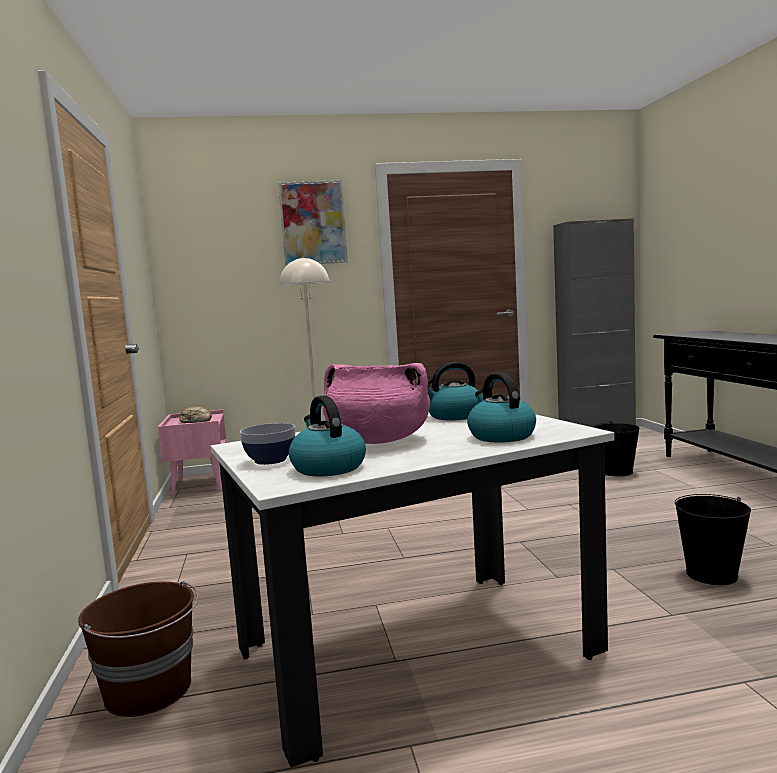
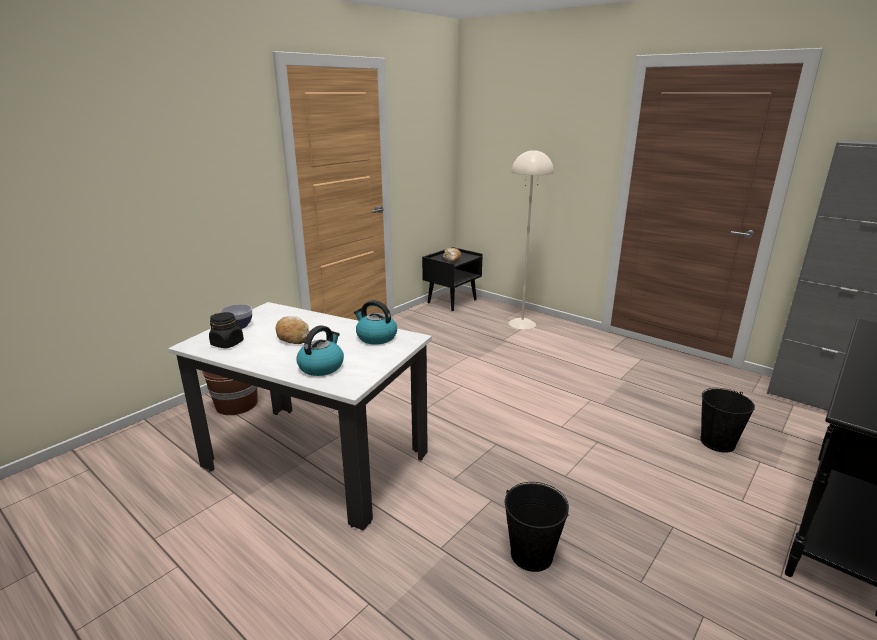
camera: 50 degrees right, 15 degrees up
(199, 485) = (452, 301): pink nightstand -> black nightstand
(313, 223) = (570, 113): picture -> none
(327, 467) = (227, 343): kettle -> black jar
(377, 441) = (293, 336): pink cooking pot -> bread

